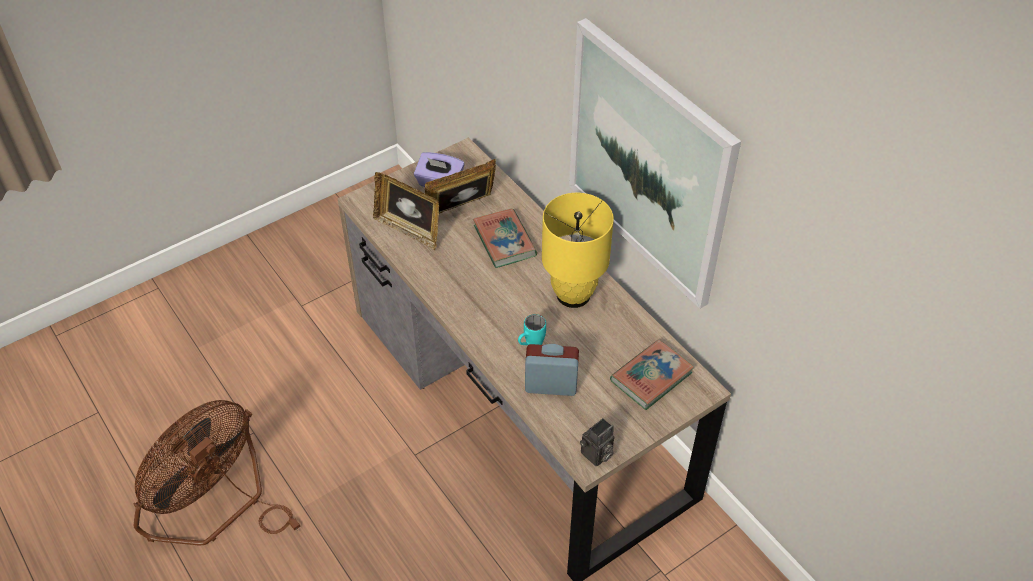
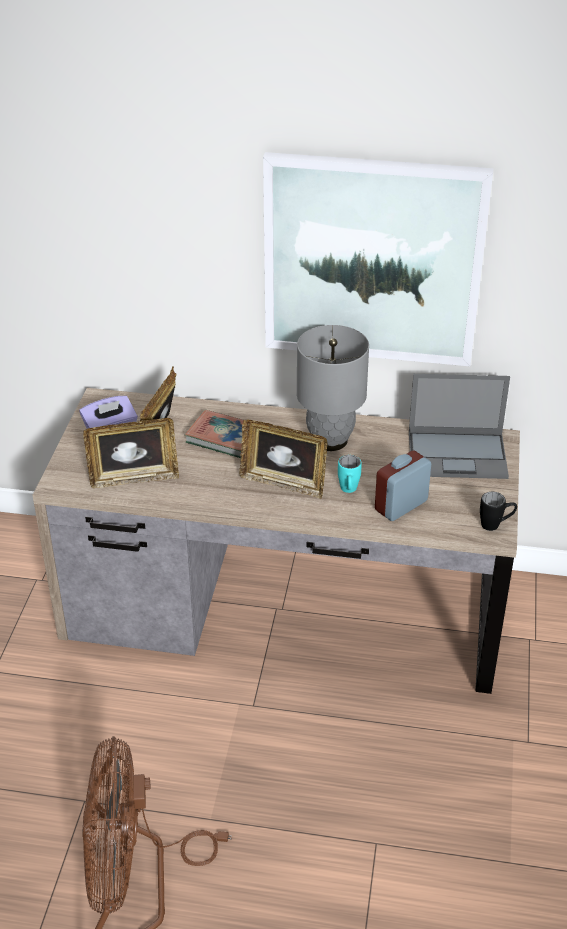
camera: 45 degrees left, 10 degrees down
(496, 305) = (283, 483): none -> picture frame
(573, 295) = (330, 440): yellow table lamp -> grey table lamp
(596, 455) = (495, 525): camera -> black mug
(651, 377) = (458, 454): book -> laptop

